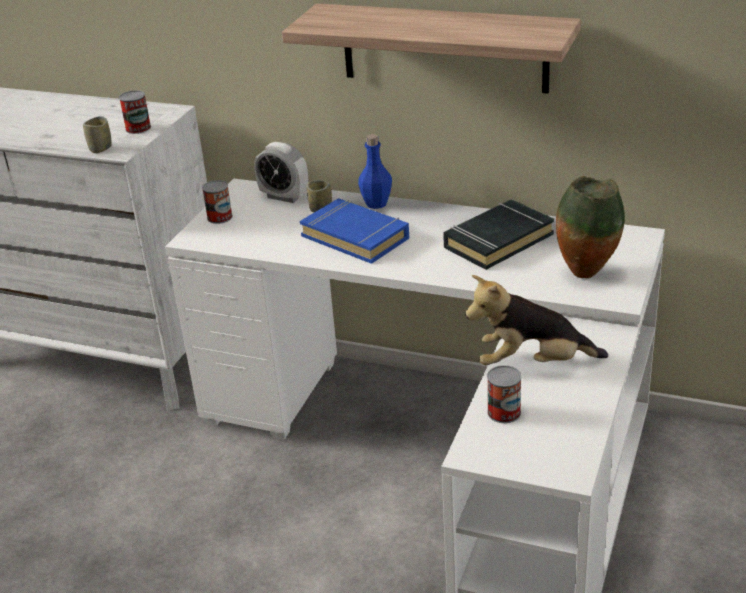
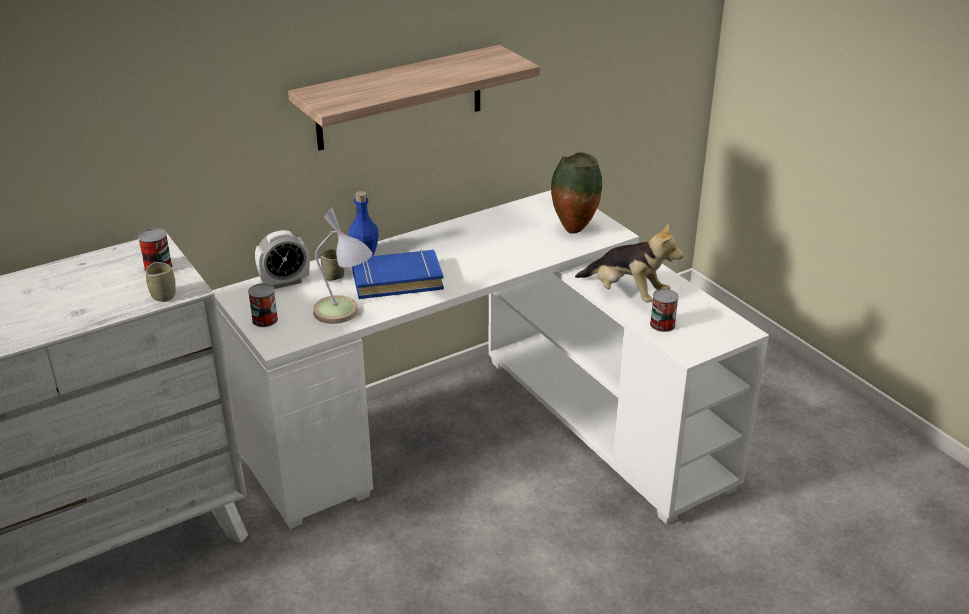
camera: 55 degrees left, 0 degrees up
(272, 242) = (344, 313): none -> table lamp
(498, 240) = (489, 237): black book -> none
(532, 363) = (626, 293): plush toy -> plush toy turned 90 degrees counterclockwise

